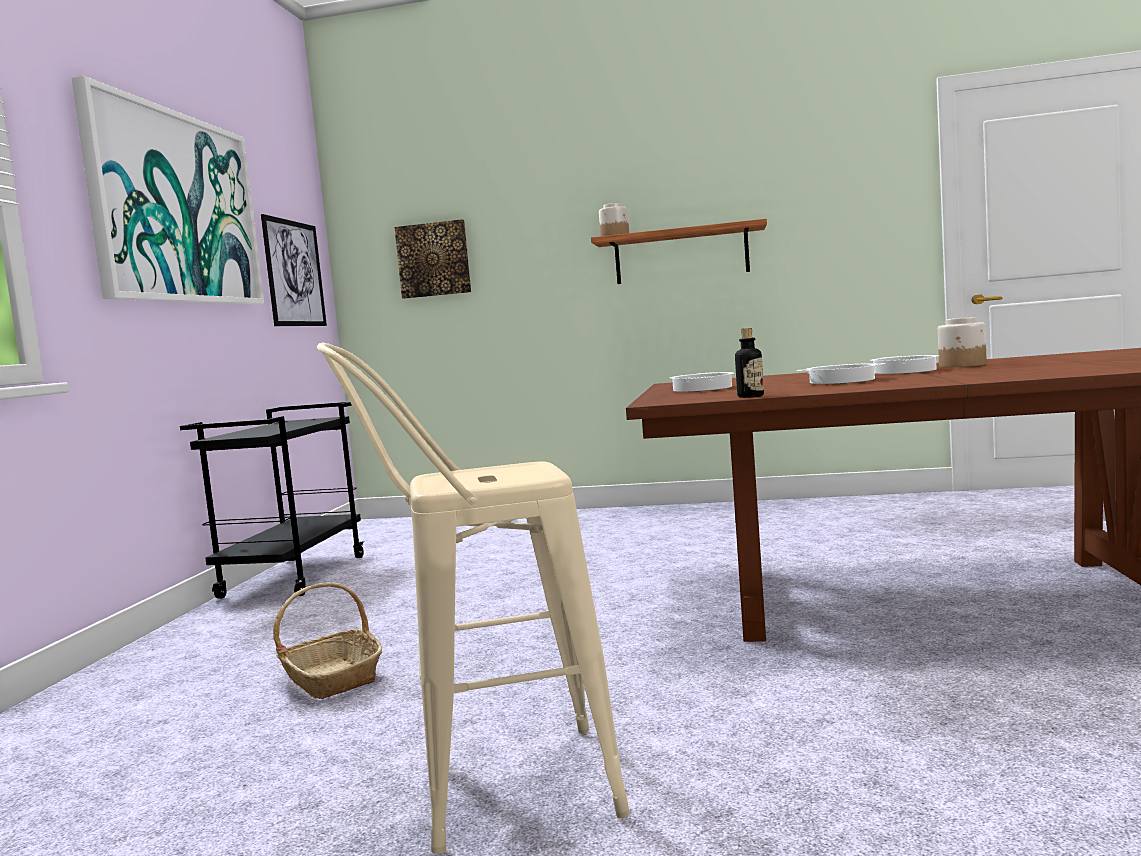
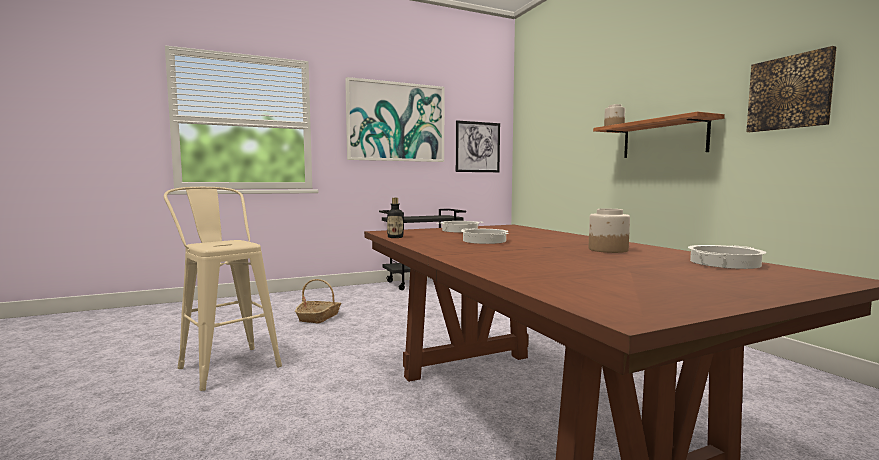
camera: 55 degrees right, 0 degrees up
(433, 259) = (546, 140): picture -> picture (789, 93)
(905, 371) = (557, 244): cooking pot -> cooking pot (725, 263)

